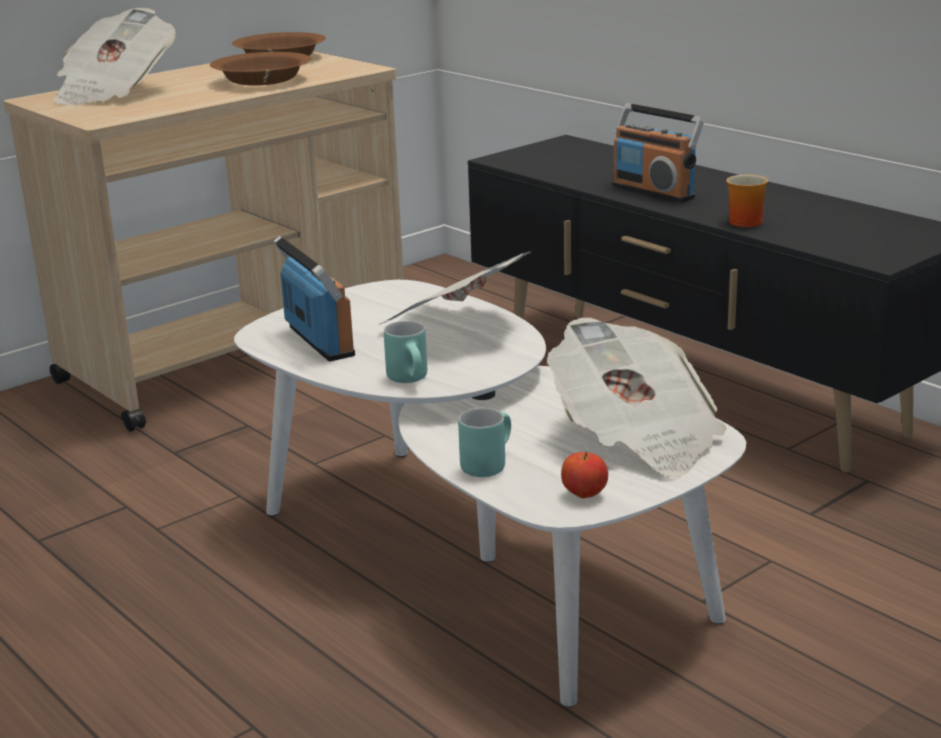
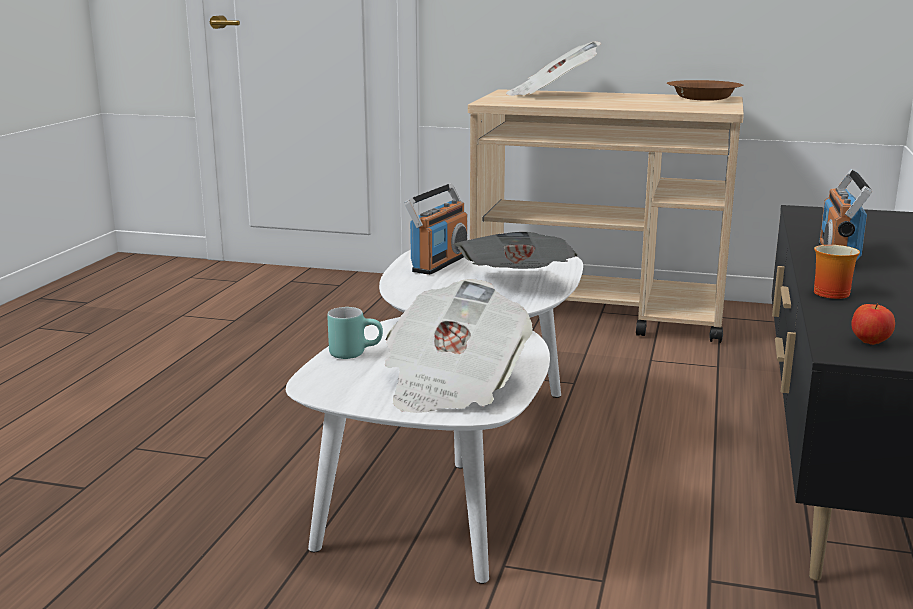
camera: 55 degrees right, 5 degrees down
(262, 81) = (640, 104): brown bowl -> none
(413, 380) = (413, 295): turquoise mug -> none
(584, 495) = (341, 389): apple -> apple (870, 342)

